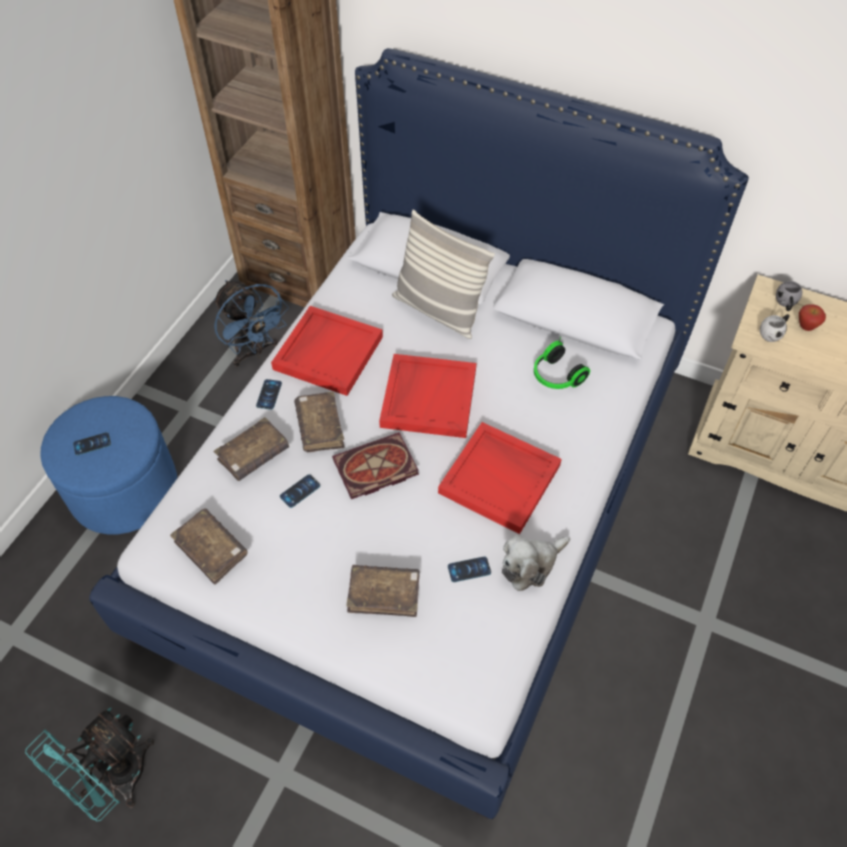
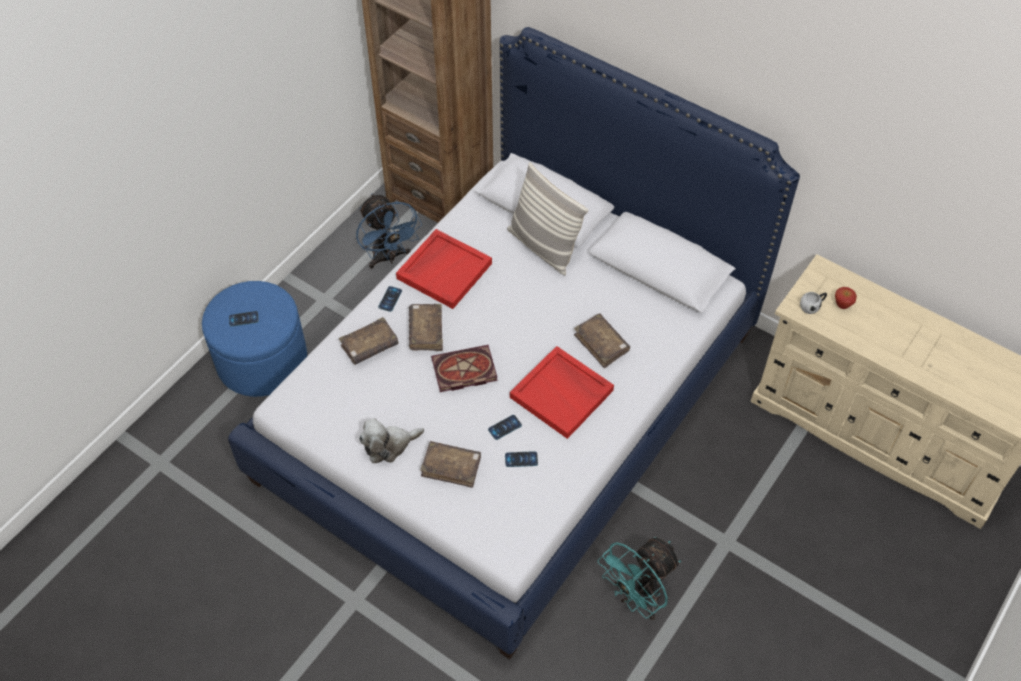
camera: 10 degrees right, 0 degrees up
(114, 780) = (226, 583): turquoise fan -> turquoise fan (637, 598)
(211, 550) = (325, 414): brown book -> brown book (601, 344)
(300, 491) = (401, 379): phone -> phone (504, 427)
(428, 397) = (518, 319): red tray -> none
(531, 565) = (570, 463): plush toy -> plush toy (389, 445)
(555, 376) = (629, 317): headphones -> none
(785, 304) = (831, 283): grey mug -> none

